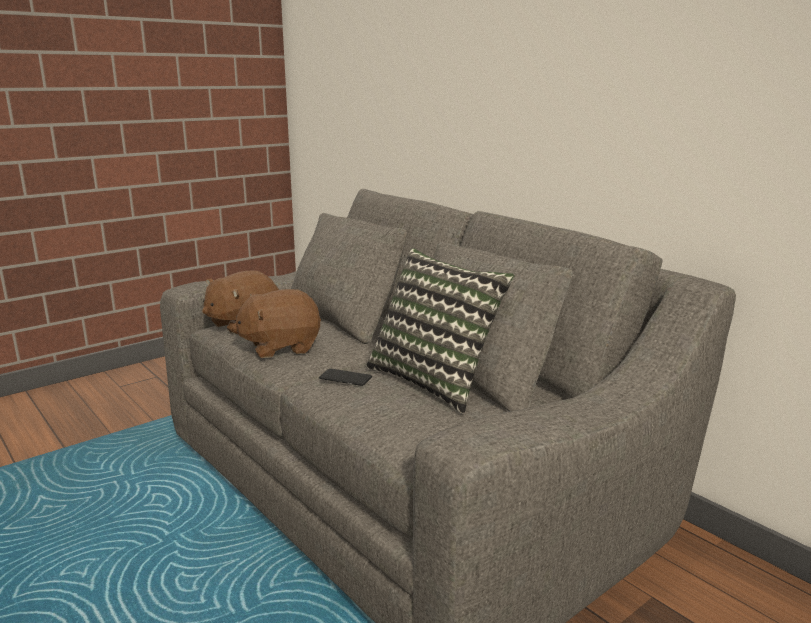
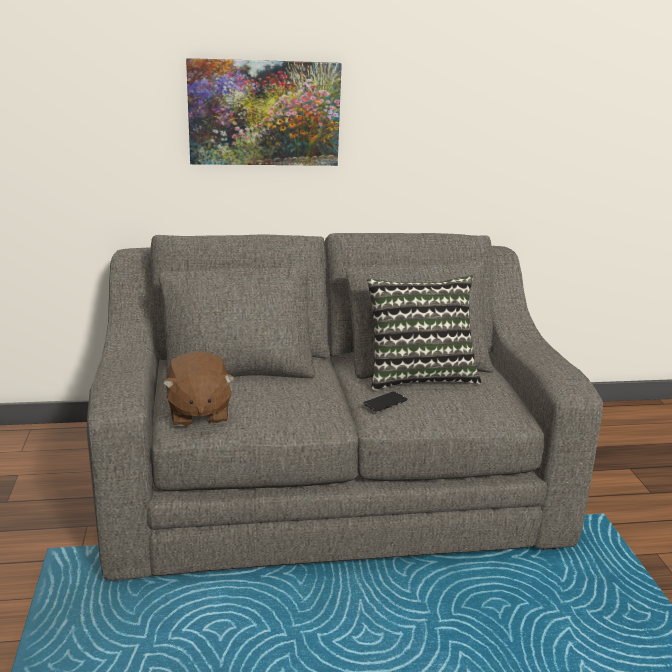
camera: 60 degrees left, 5 degrees up
(280, 347) = (287, 409): brown plush toy -> none
(485, 82) = (264, 113): none -> picture

